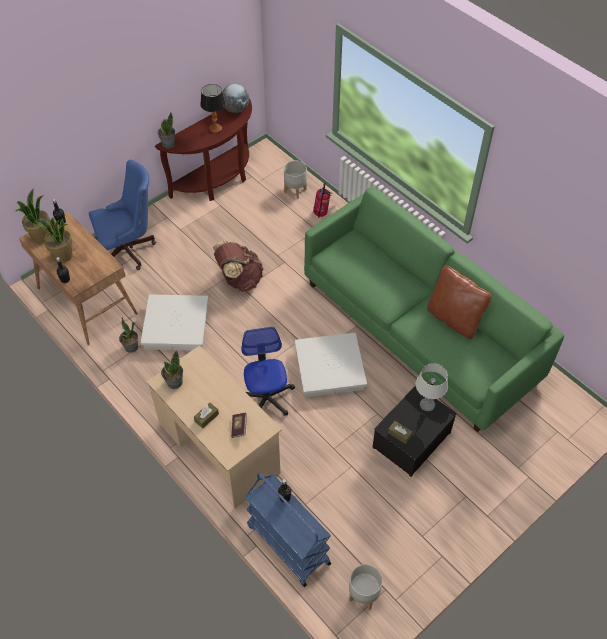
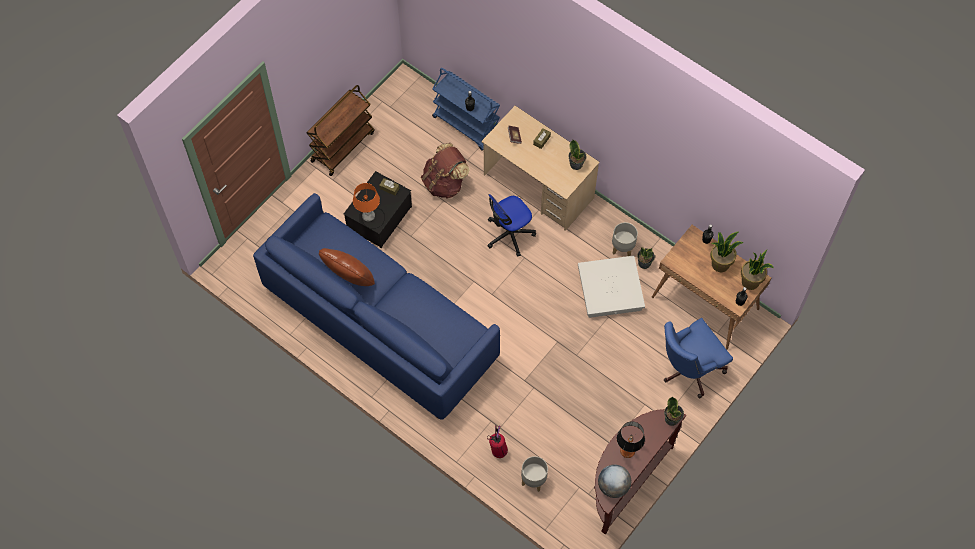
camera: 170 degrees right, 10 degrees up
(239, 280) = (565, 351): brown backpack -> brown backpack (444, 183)
(266, 398) = (509, 234): office chair -> office chair turned 75 degrees clockwise
(330, 369) = (458, 270): white storage box -> none
(364, 594) = (405, 101): grey planter -> grey planter (622, 248)
(419, 330) = (380, 323): green sofa -> blue sofa
(427, 405) = (368, 216): grey table lamp -> orange table lamp
(452, 540) = (342, 146): none -> brown cart

